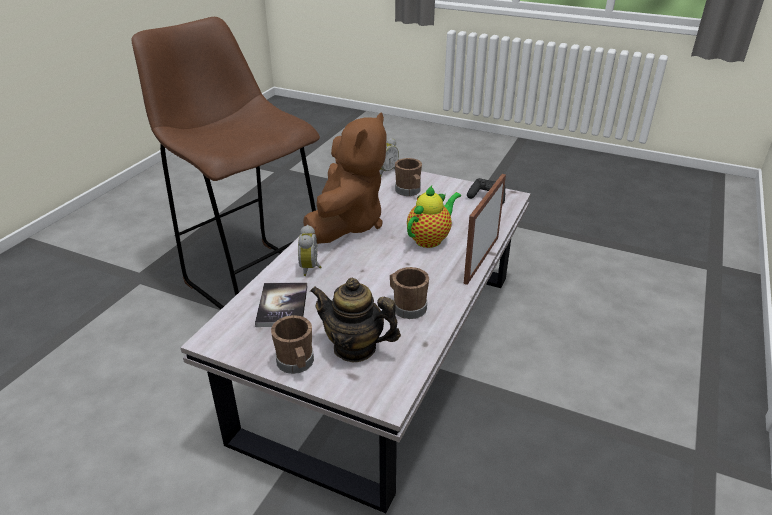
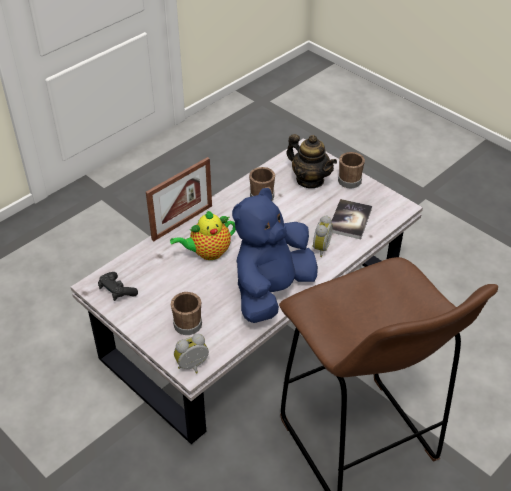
camera: 160 degrees left, 10 degrees up
(347, 223) = (271, 291): brown plush toy -> blue plush toy

